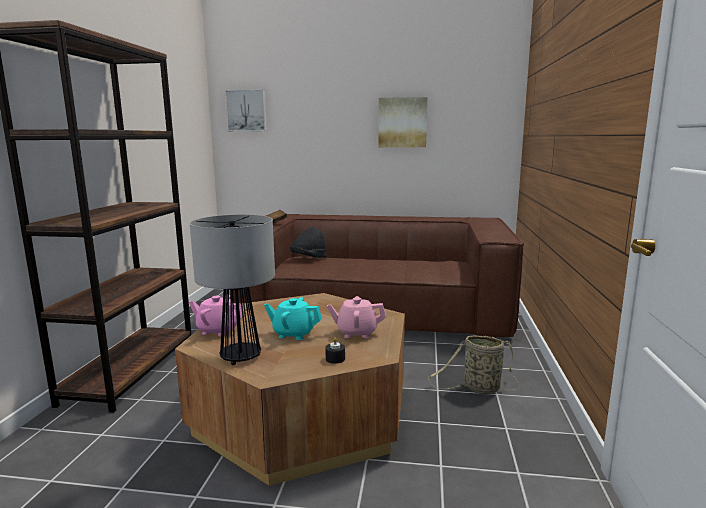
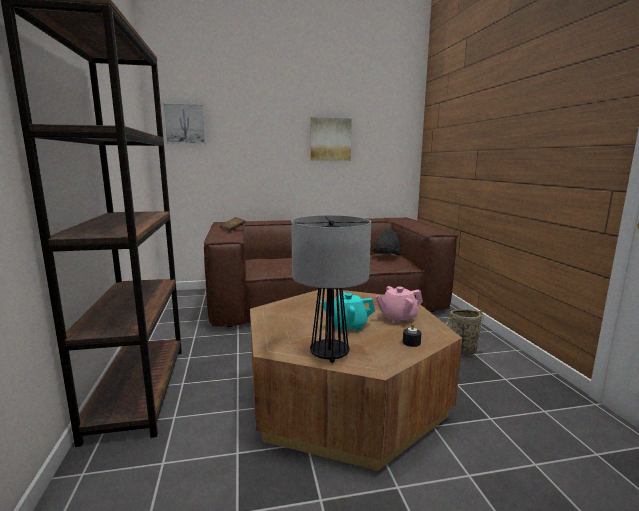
camera: 20 degrees left, 0 degrees up
(218, 330) = (274, 333): pink teapot -> none
(308, 258) = (268, 260): black hat -> black hat (387, 256)

